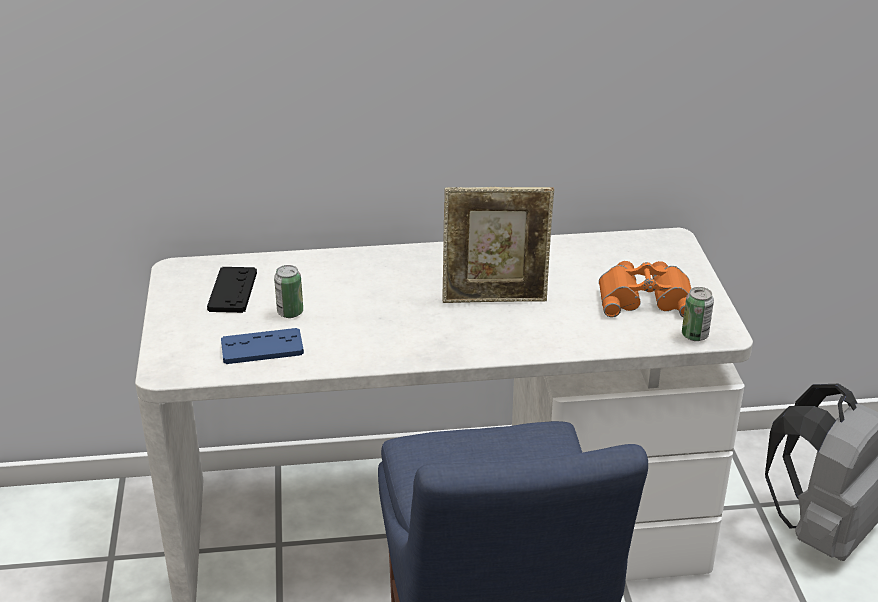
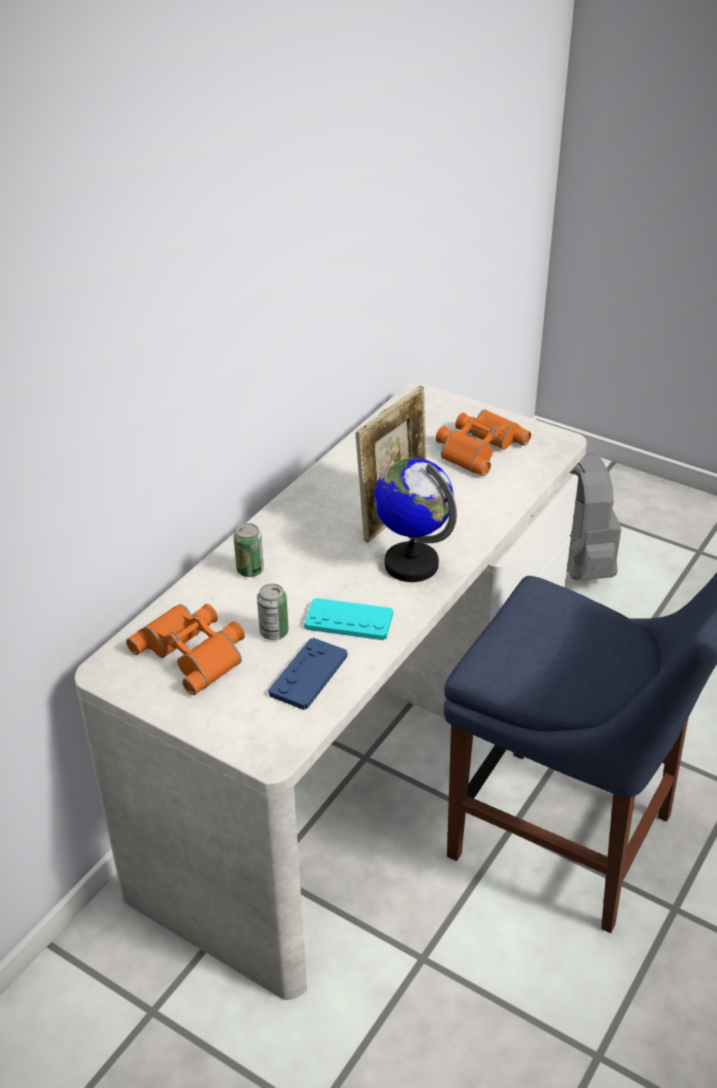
camera: 50 degrees left, 5 degrees up
(232, 291) = (194, 651): black game controller -> orange binoculars
(342, 337) = (349, 621): none -> turquoise game controller
(445, 334) = (411, 564): none -> globe
(694, 335) = (549, 453): can -> can (250, 570)

